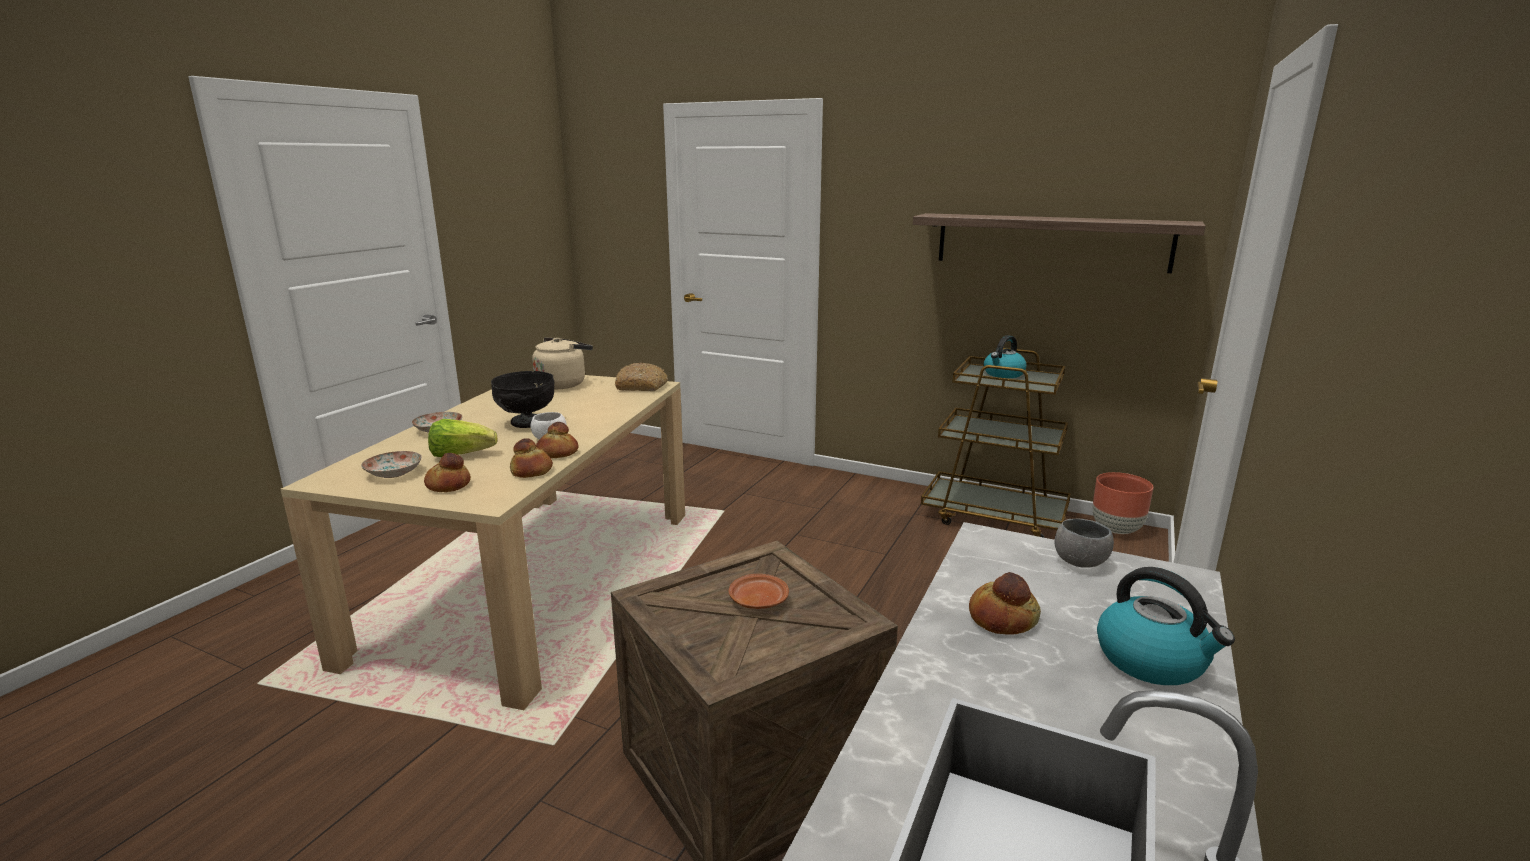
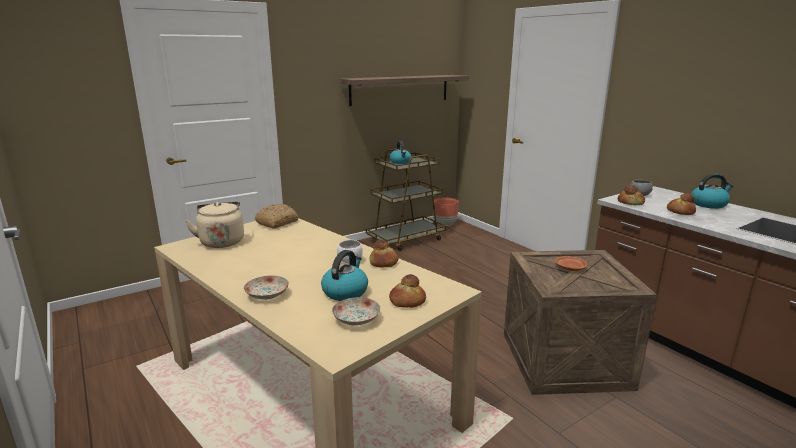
camera: 60 degrees left, 0 degrees up
(461, 455) = (345, 292): lettuce -> kettle
(526, 423) = (302, 263): black bowl -> none
(532, 471) = (410, 273): bread -> bread (630, 202)

